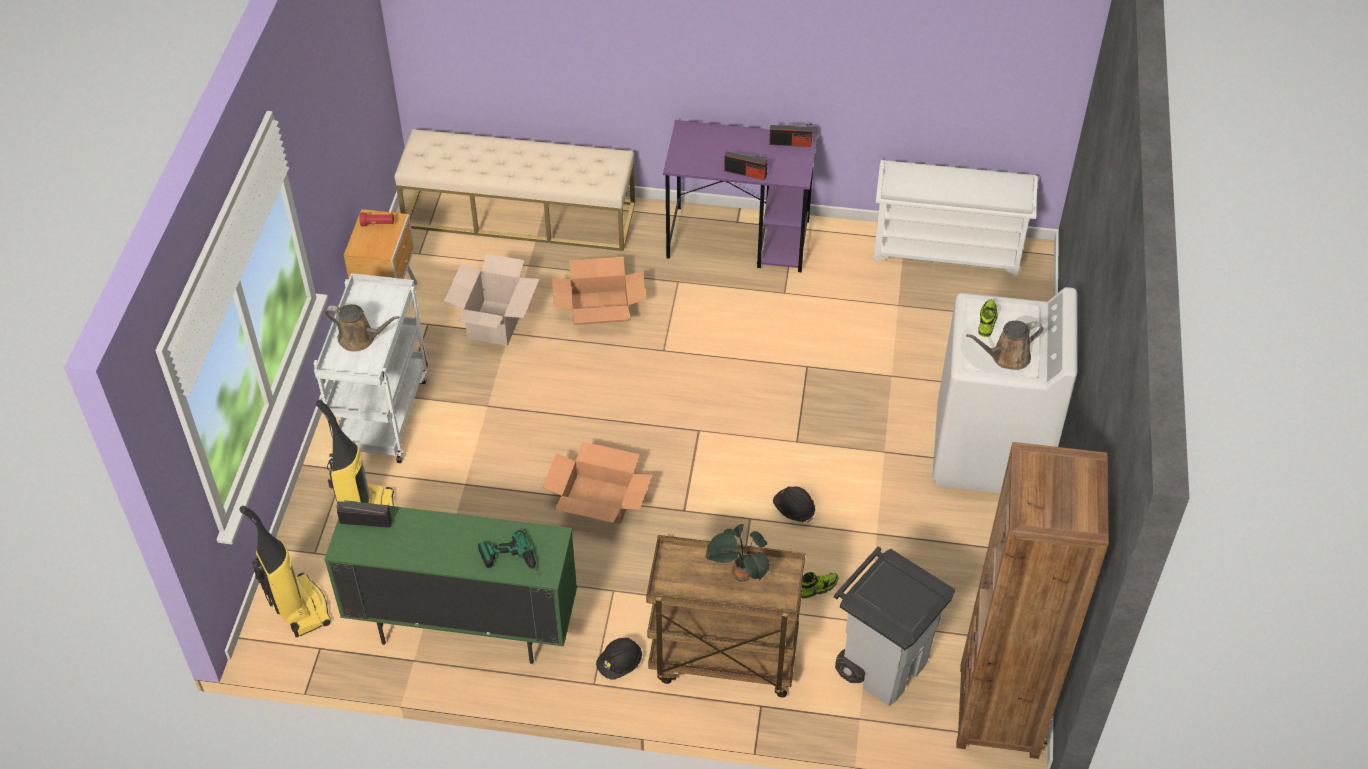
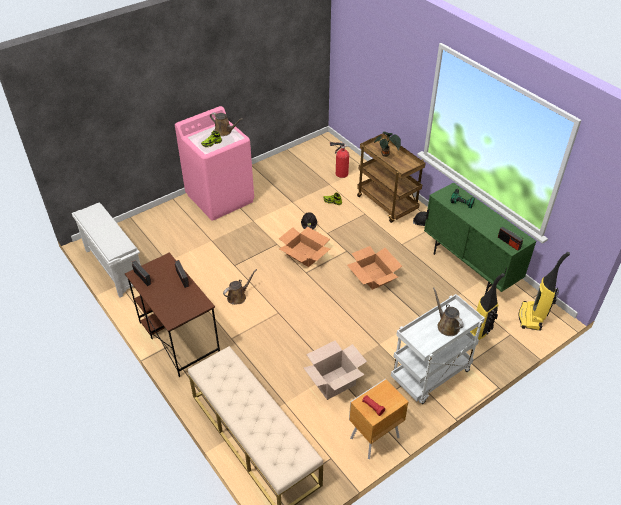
camera: 135 degrees left, 5 degrees down
(600, 307) = (279, 353): cardboard box -> cardboard box (304, 254)
(739, 239) = (178, 337): purple desk -> brown desk
(740, 332) = (238, 296): none -> brown watering can
(882, 664) = (340, 174): grey trash can -> fire extinguisher
(990, 451) = (220, 198): white washing machine -> pink washing machine
(999, 711) = (323, 146): brown bookcase -> none

